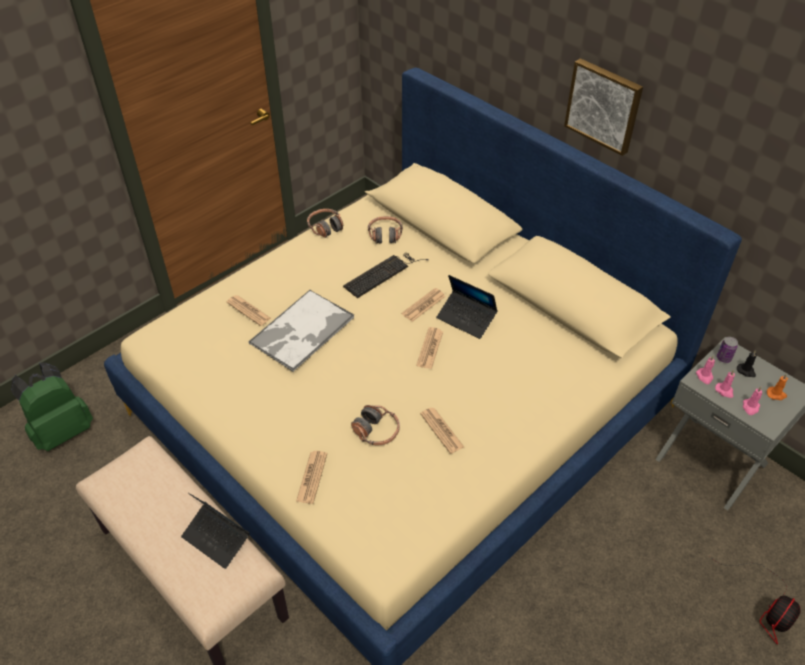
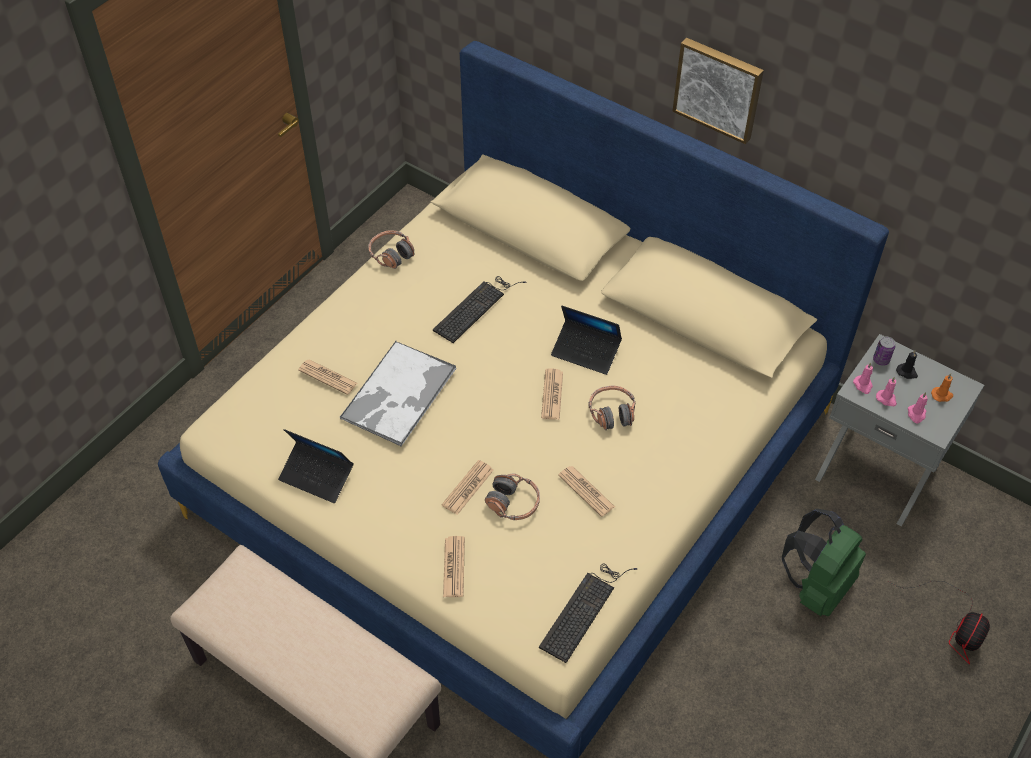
camera: 10 degrees left, 5 degrees up
(62, 431) = (108, 550): green backpack -> green backpack (816, 586)
(216, 538) = (356, 651): laptop -> laptop (317, 476)
(385, 235) = (466, 255): headphones -> headphones (612, 413)
(418, 531) = (585, 608): none -> keyboard
(423, 305) = (533, 341): newspaper -> newspaper (468, 487)

